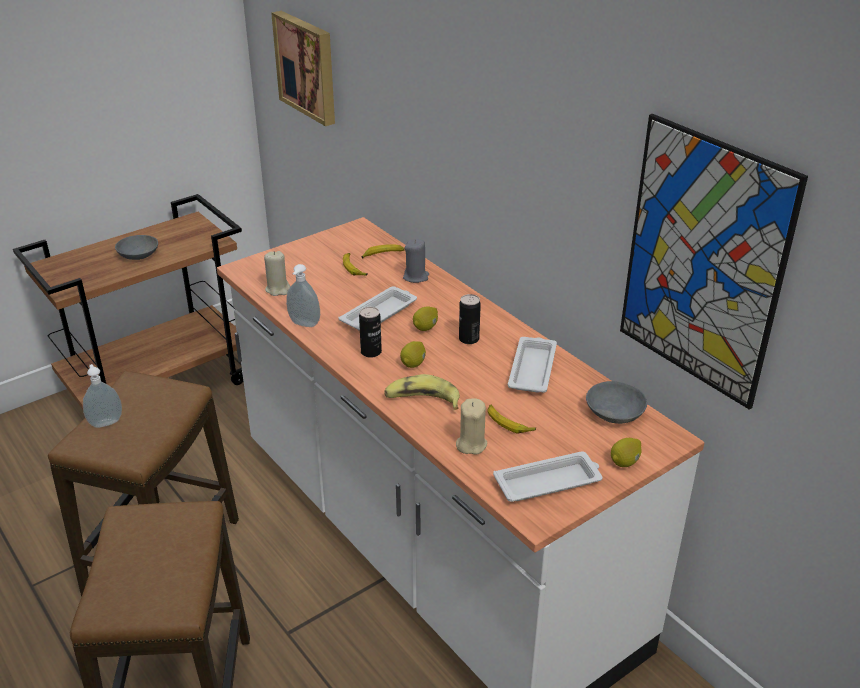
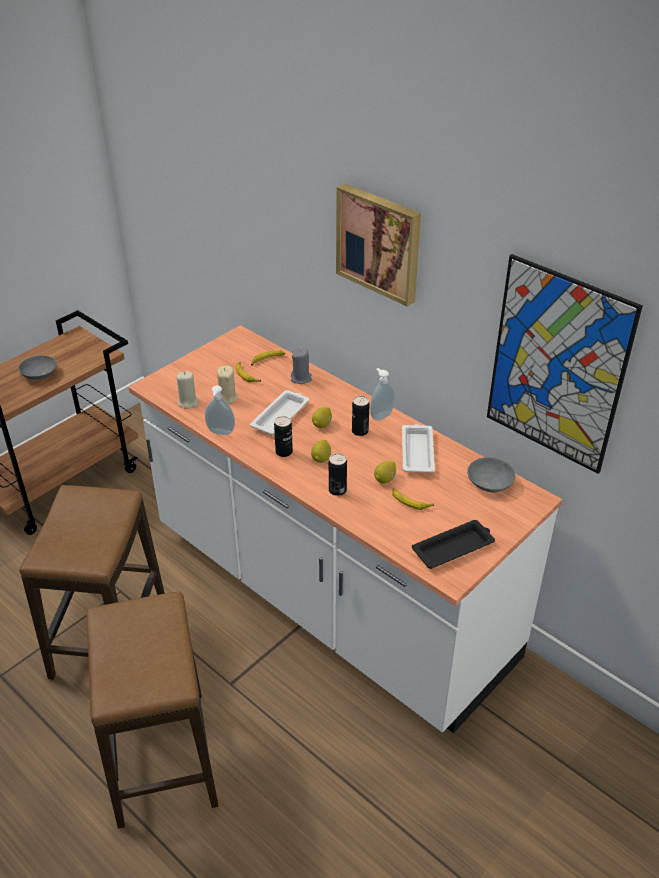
camera: 10 degrees left, 5 degrees up
(105, 422) = (60, 534): soap dispenser -> soap dispenser (380, 415)
(308, 66) = (177, 197): picture -> picture (380, 243)
(422, 400) = (337, 490): banana -> can
(471, 444) = (386, 523): beige candle -> beige candle (227, 397)
(549, 482) = (454, 548): white tray -> black tray
(625, 462) = (507, 524): lemon -> lemon (385, 479)

